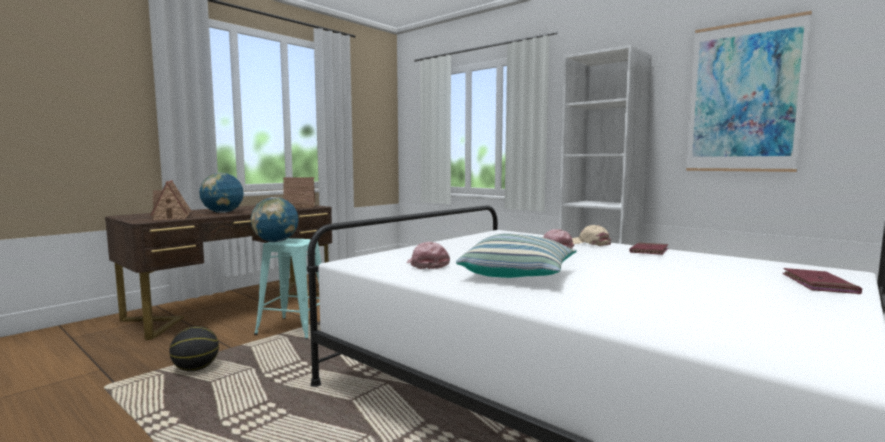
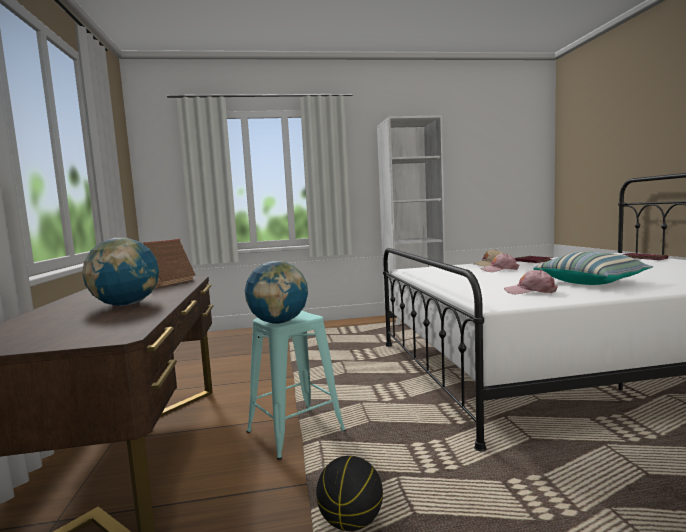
camera: 50 degrees left, 0 degrees up
(171, 217) = (102, 324): toy house -> none
(744, 98) = (482, 160): picture -> none

